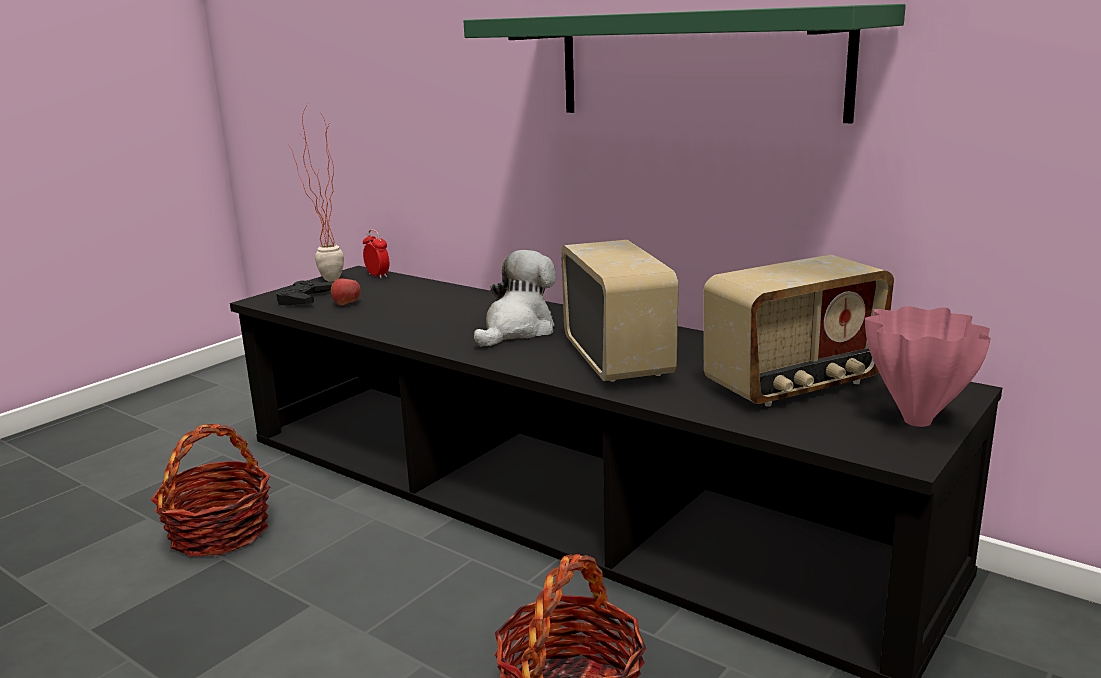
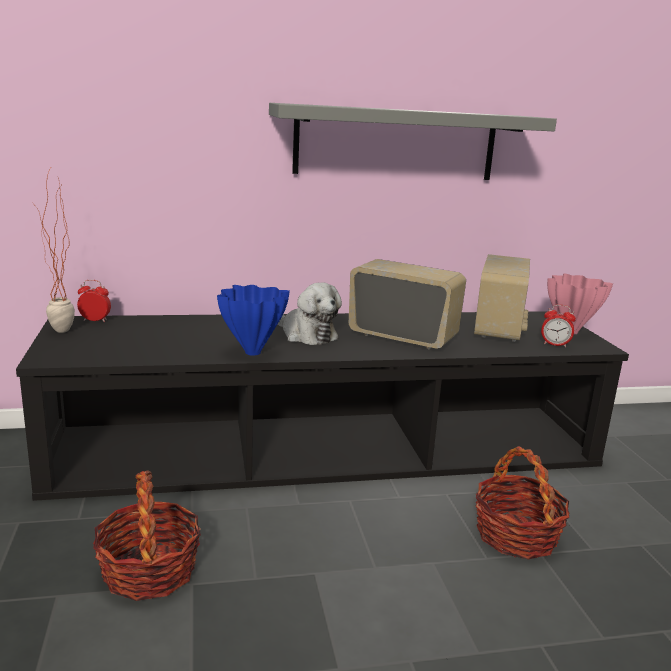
camera: 50 degrees left, 0 degrees up
(306, 299) = (86, 349): black game controller -> none
(346, 304) = (135, 345): apple -> none
(416, 334) = (251, 353): none -> blue vase
(517, 330) = (306, 334): plush toy -> plush toy turned 150 degrees clockwise
(697, 65) = (396, 143): green shelf -> grey shelf
(824, 429) = (555, 344): none -> alarm clock

